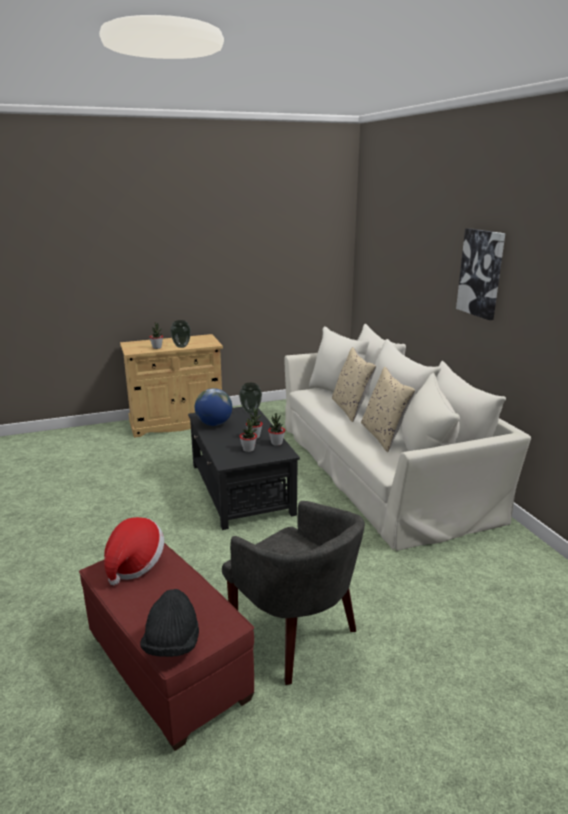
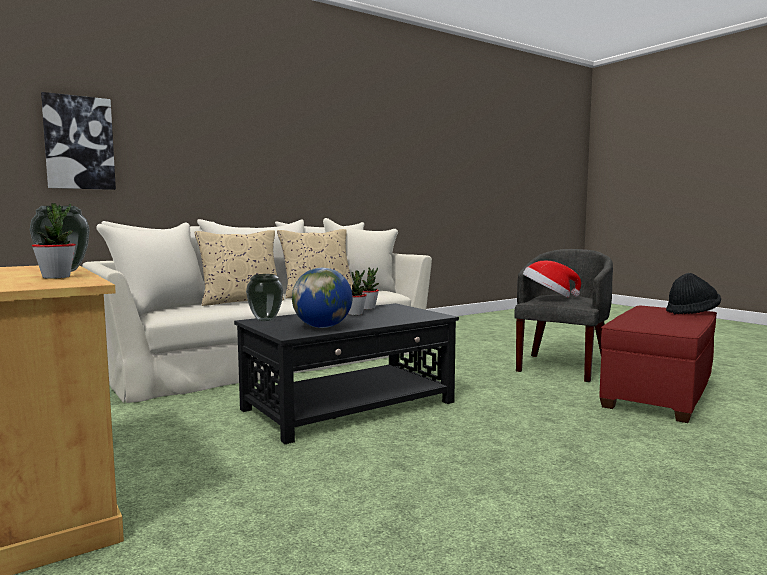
camera: 105 degrees left, 15 degrees down
(134, 564) = (649, 326): hat -> hat (548, 296)
(248, 449) = (394, 313): potted plant -> none
(481, 273) = (274, 136): picture -> picture (79, 143)

